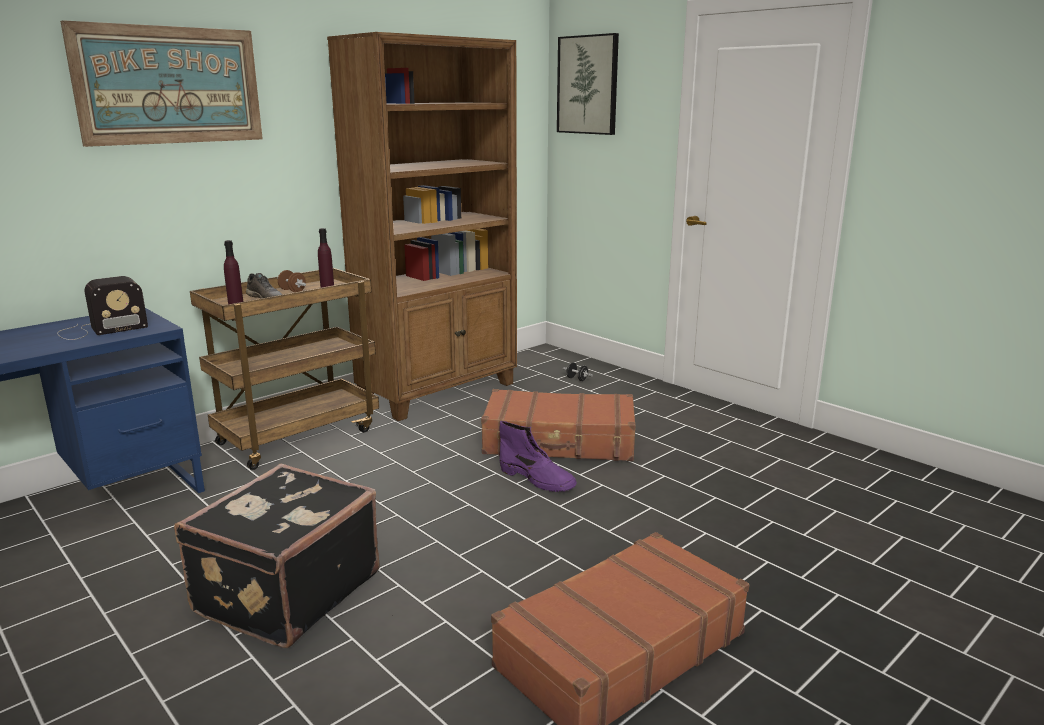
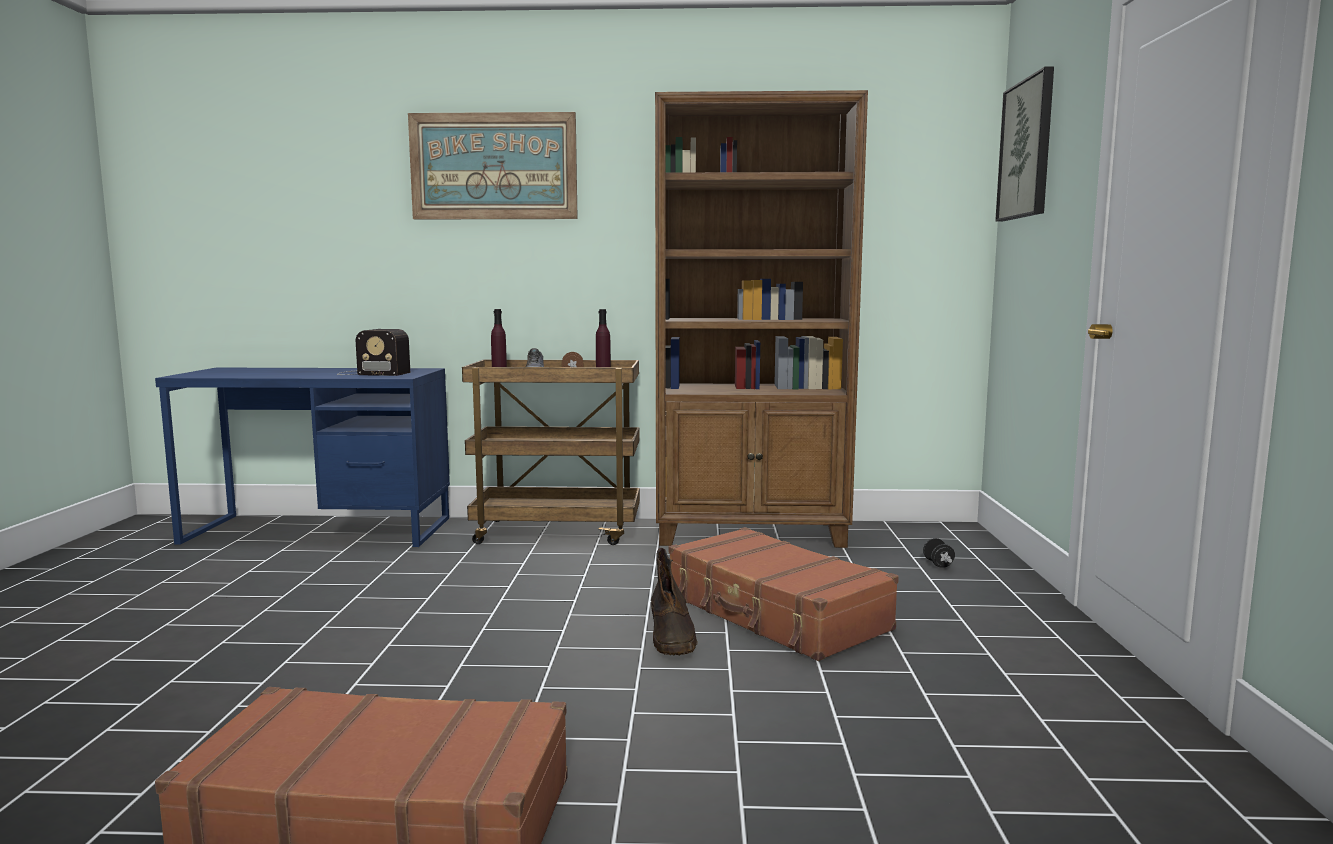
camera: 45 degrees right, 10 degrees down
(285, 592) = (305, 630): black suitcase -> none
(537, 479) = (672, 636): purple boot -> brown boot

